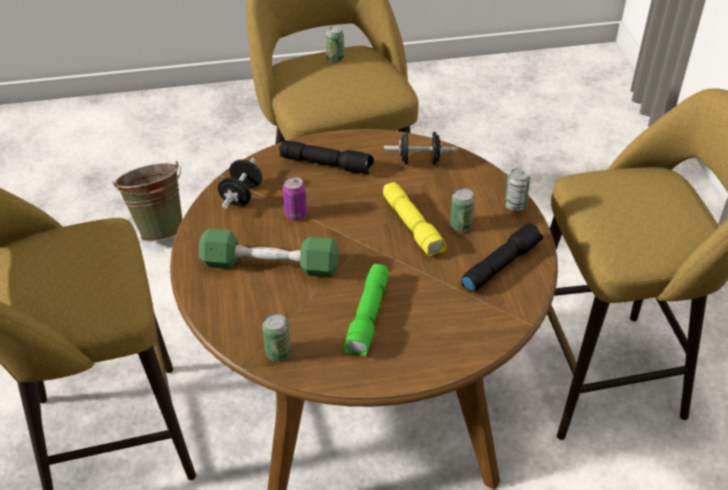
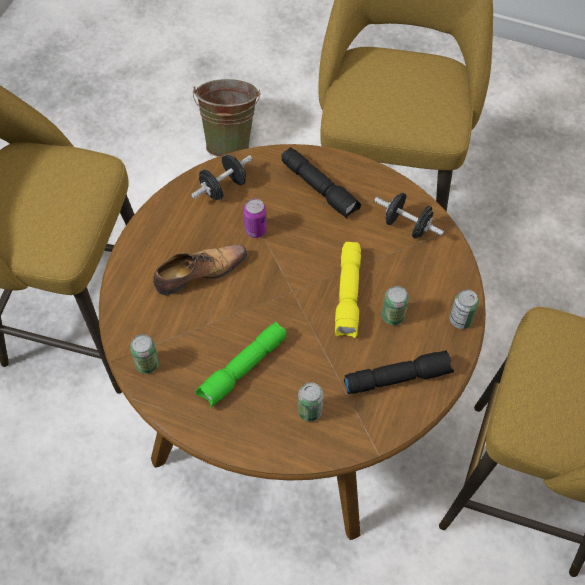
camera: 30 degrees right, 15 degrees up
(270, 265) = (198, 273): green dumbbell -> shoe
(335, 59) = (413, 67): can -> can (309, 411)

